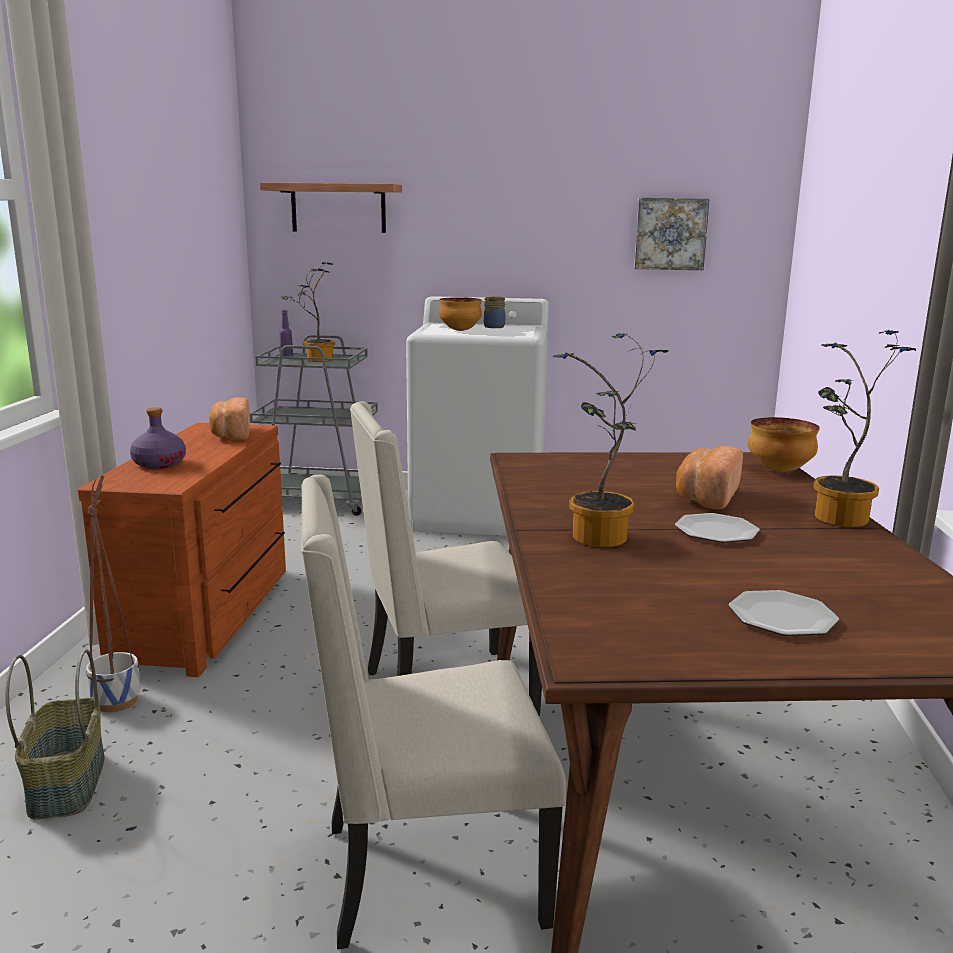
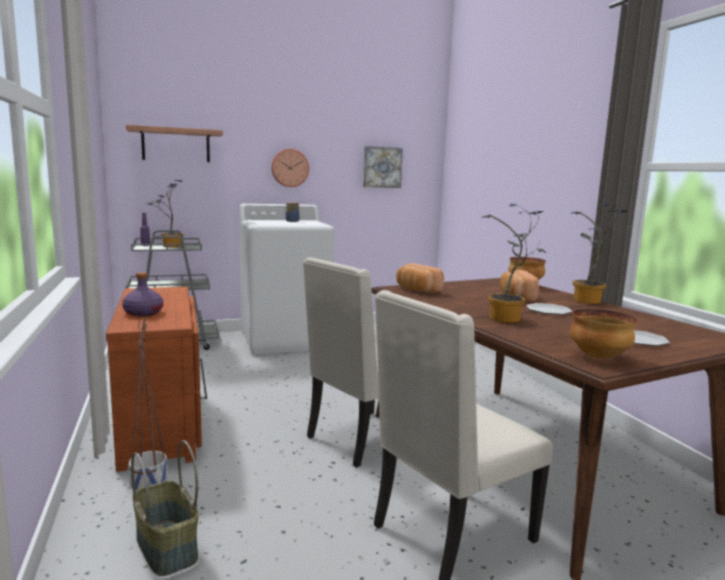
camera: 25 degrees left, 5 degrees down
(230, 434) = (164, 293): bread -> bread (416, 290)
(460, 330) = (277, 223): bowl -> bowl (599, 357)
(508, 238) = (289, 168): none -> wall clock

